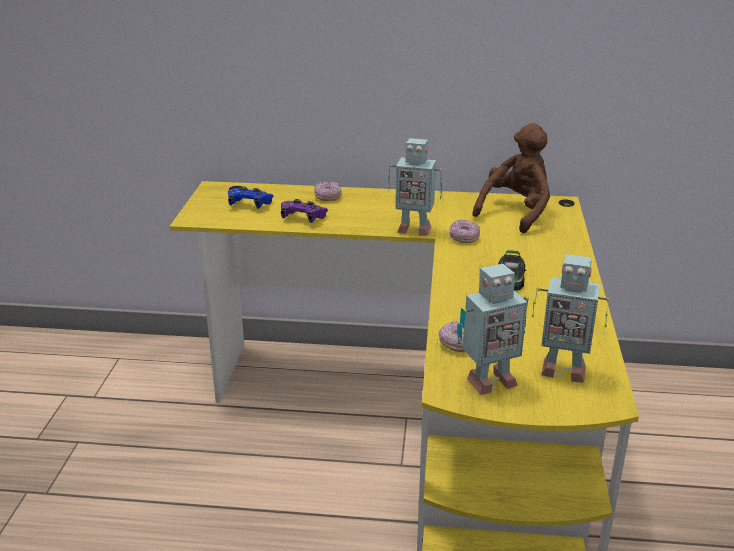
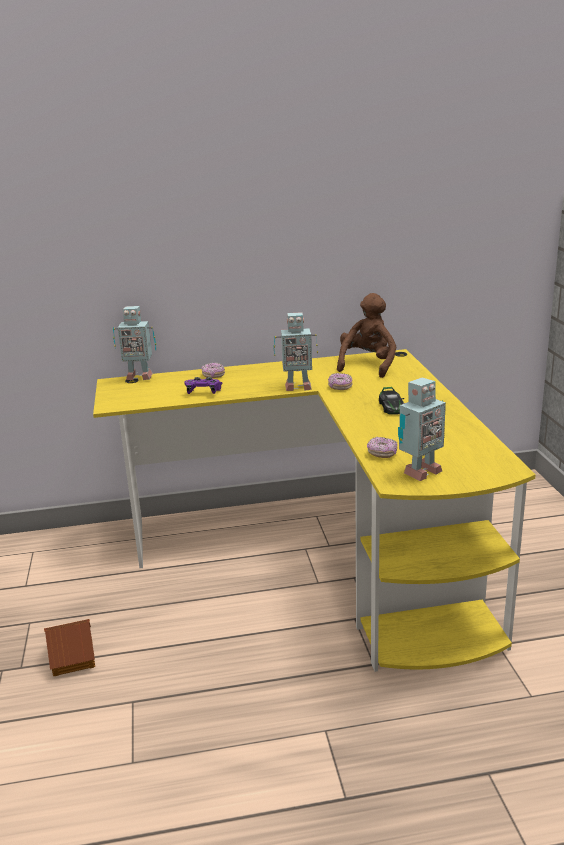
camera: 15 degrees left, 5 degrees down
(100, 494) = (72, 657): none -> toy house
(250, 205) = (152, 389): blue game controller -> none
(562, 369) = (466, 456): toy robot -> toy robot (138, 376)

